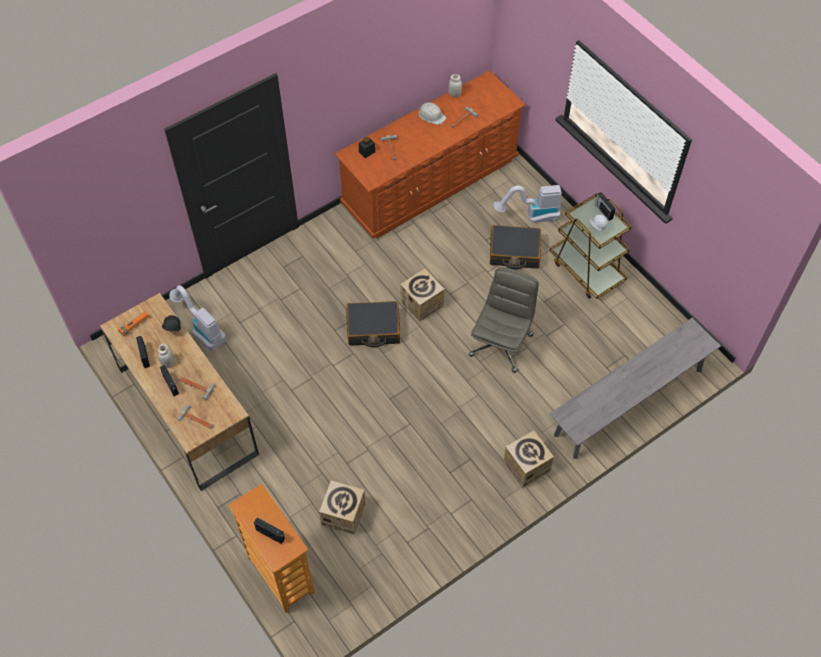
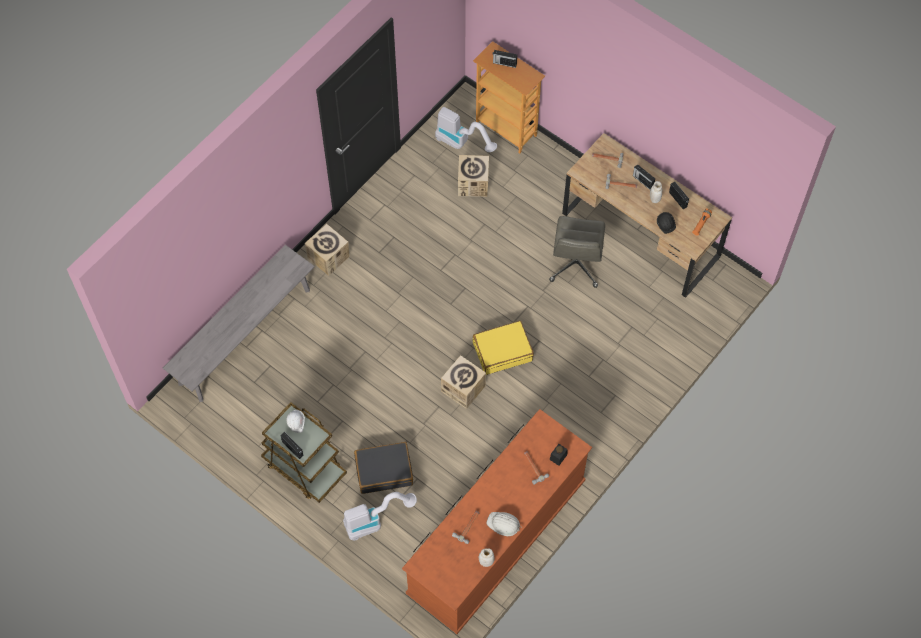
camera: 165 degrees right, 5 degrees up
(201, 329) = (664, 311): vacuum cleaner -> vacuum cleaner (462, 143)
(373, 328) = (502, 351): black suitcase -> yellow suitcase
(501, 344) = (375, 365): grey office chair -> grey office chair (576, 265)

